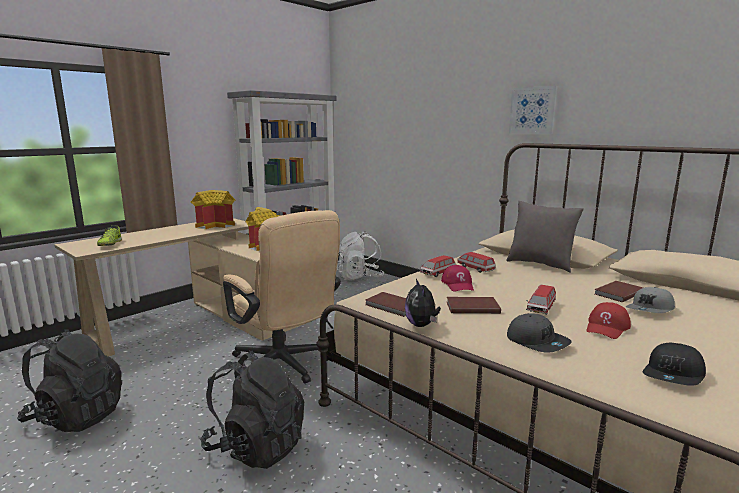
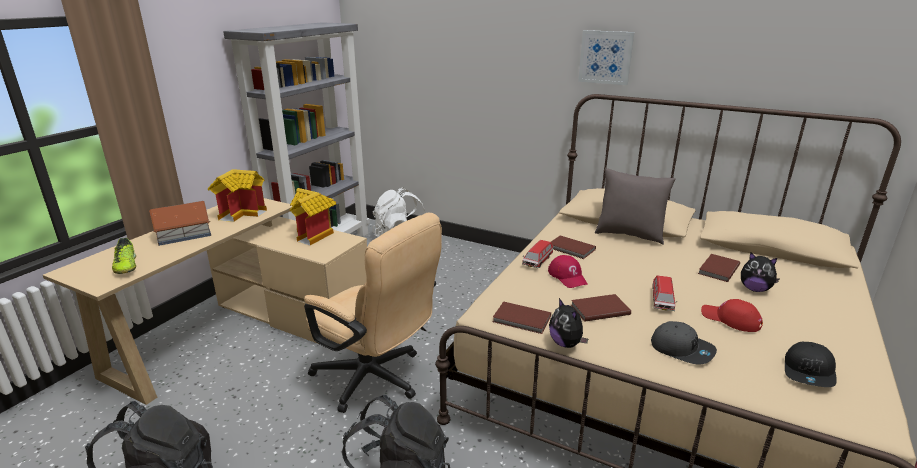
camera: 15 degrees left, 10 degrees up
(164, 233) = (183, 234): none -> toy house
(475, 268) = (571, 249): toy car -> brown book
(607, 327) = (730, 319): red cap -> red cap turned 105 degrees clockwise
(650, 310) = (754, 289): grey cap -> plush toy

